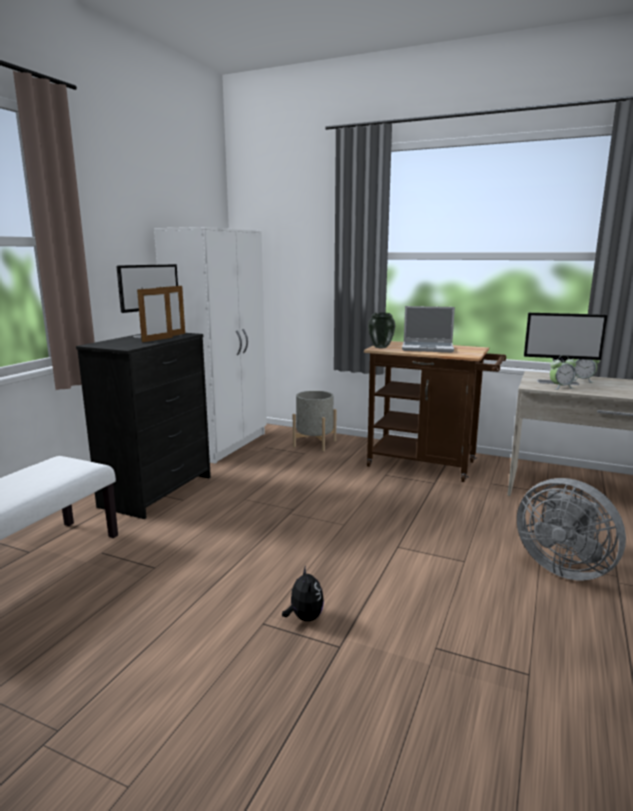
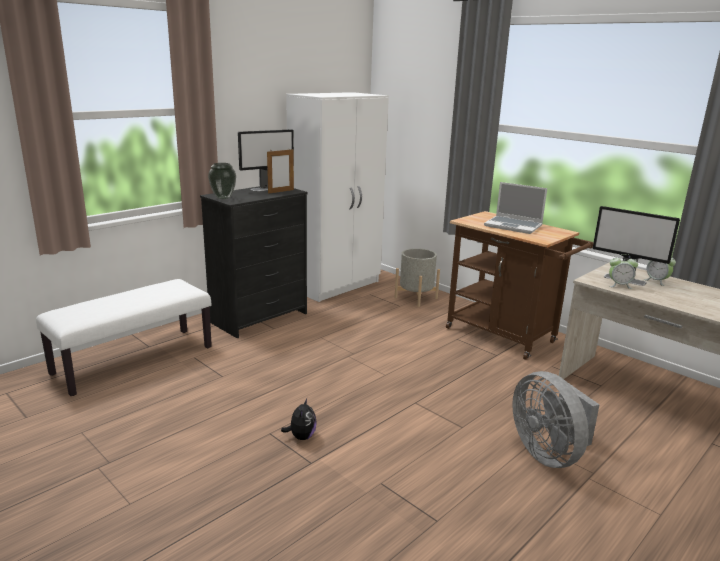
camera: 20 degrees right, 5 degrees up
(157, 339) = (264, 195): picture frame -> none
(380, 347) = (469, 219): vase -> vase (222, 198)

